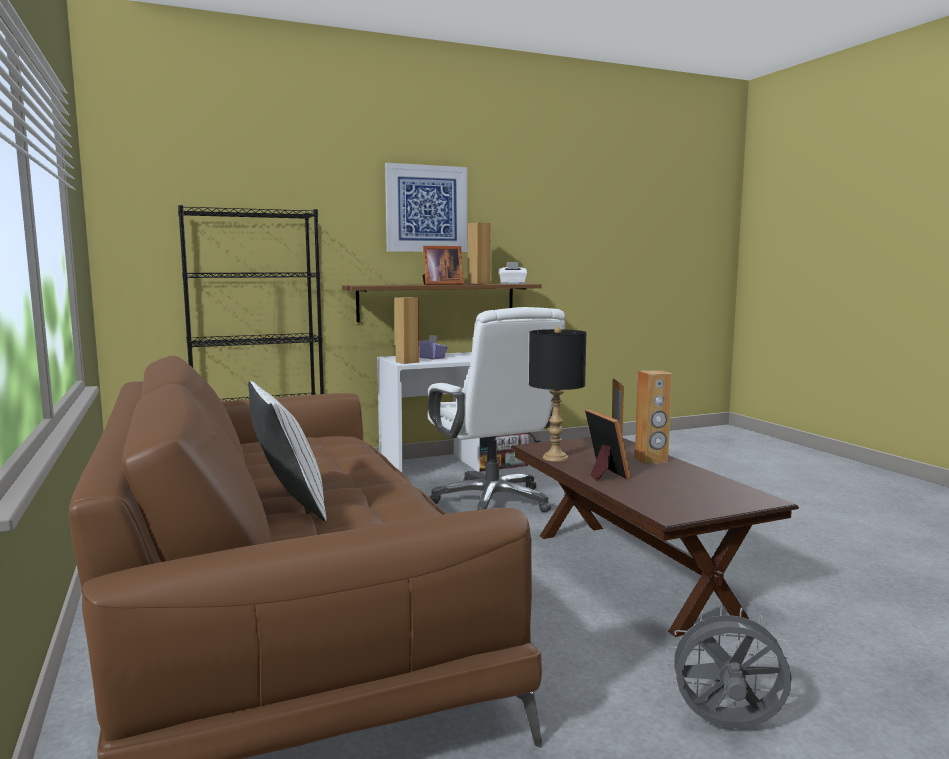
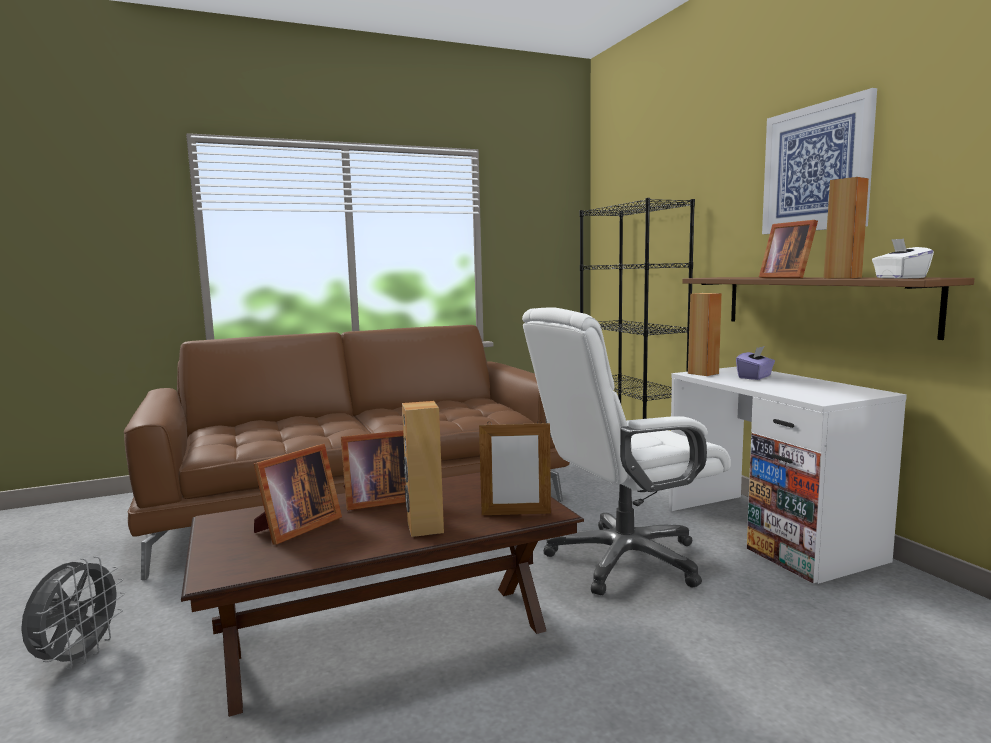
camera: 90 degrees right, 0 degrees up
(288, 504) = (329, 418): white pillow -> none
(556, 458) = (446, 483): black table lamp -> none
(673, 489) = (295, 528): none -> picture frame

